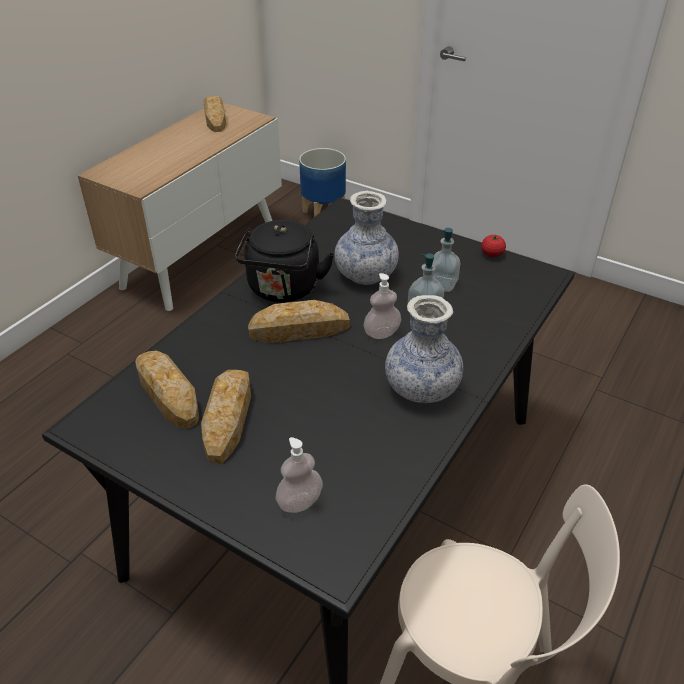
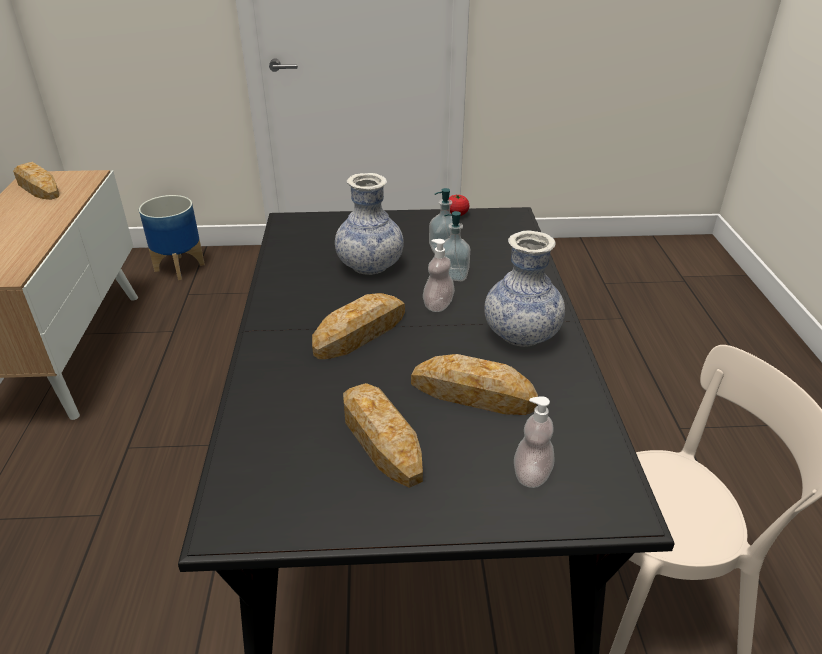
camera: 35 degrees left, 5 degrees down
(167, 393) = (289, 446): bread -> bread (473, 393)
(283, 290) = (306, 305): black kettle -> none

